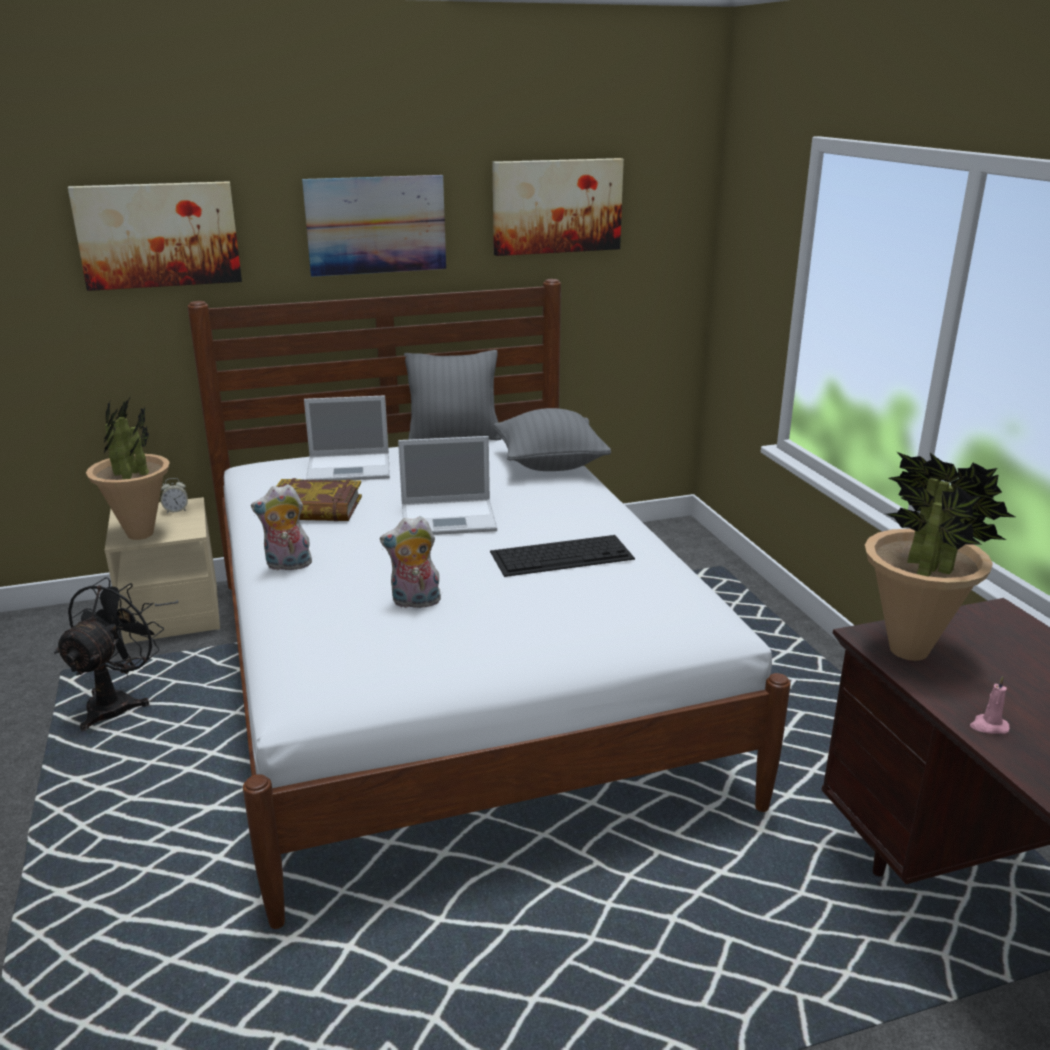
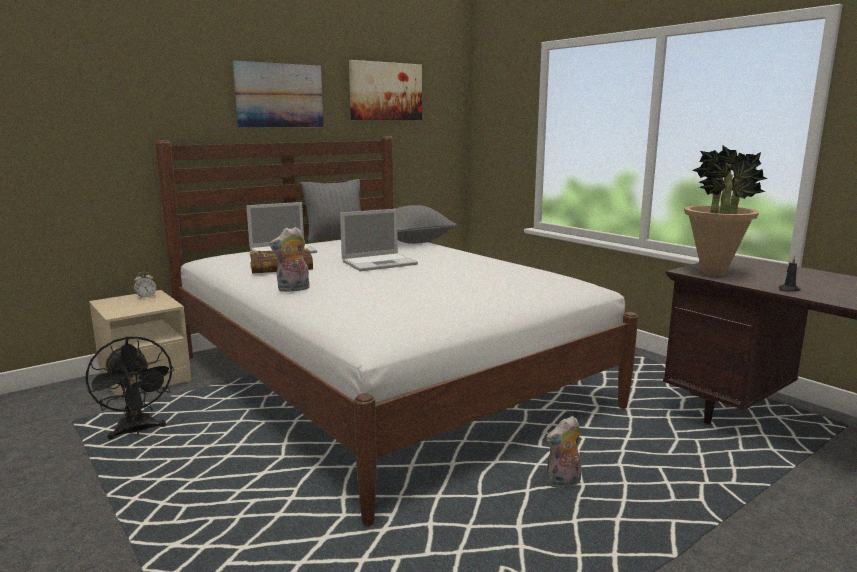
camera: 20 degrees left, 10 degrees down
(117, 703) = (137, 431): black fan -> black fan turned 150 degrees clockwise
(140, 534) = (128, 309): potted plant -> none
(158, 235) = (132, 92): picture -> none
(415, 602) = (404, 293): plush toy -> plush toy (563, 483)
(563, 555) = (471, 269): keyboard -> none
(988, 726) = (788, 290): pink candle -> black candle

